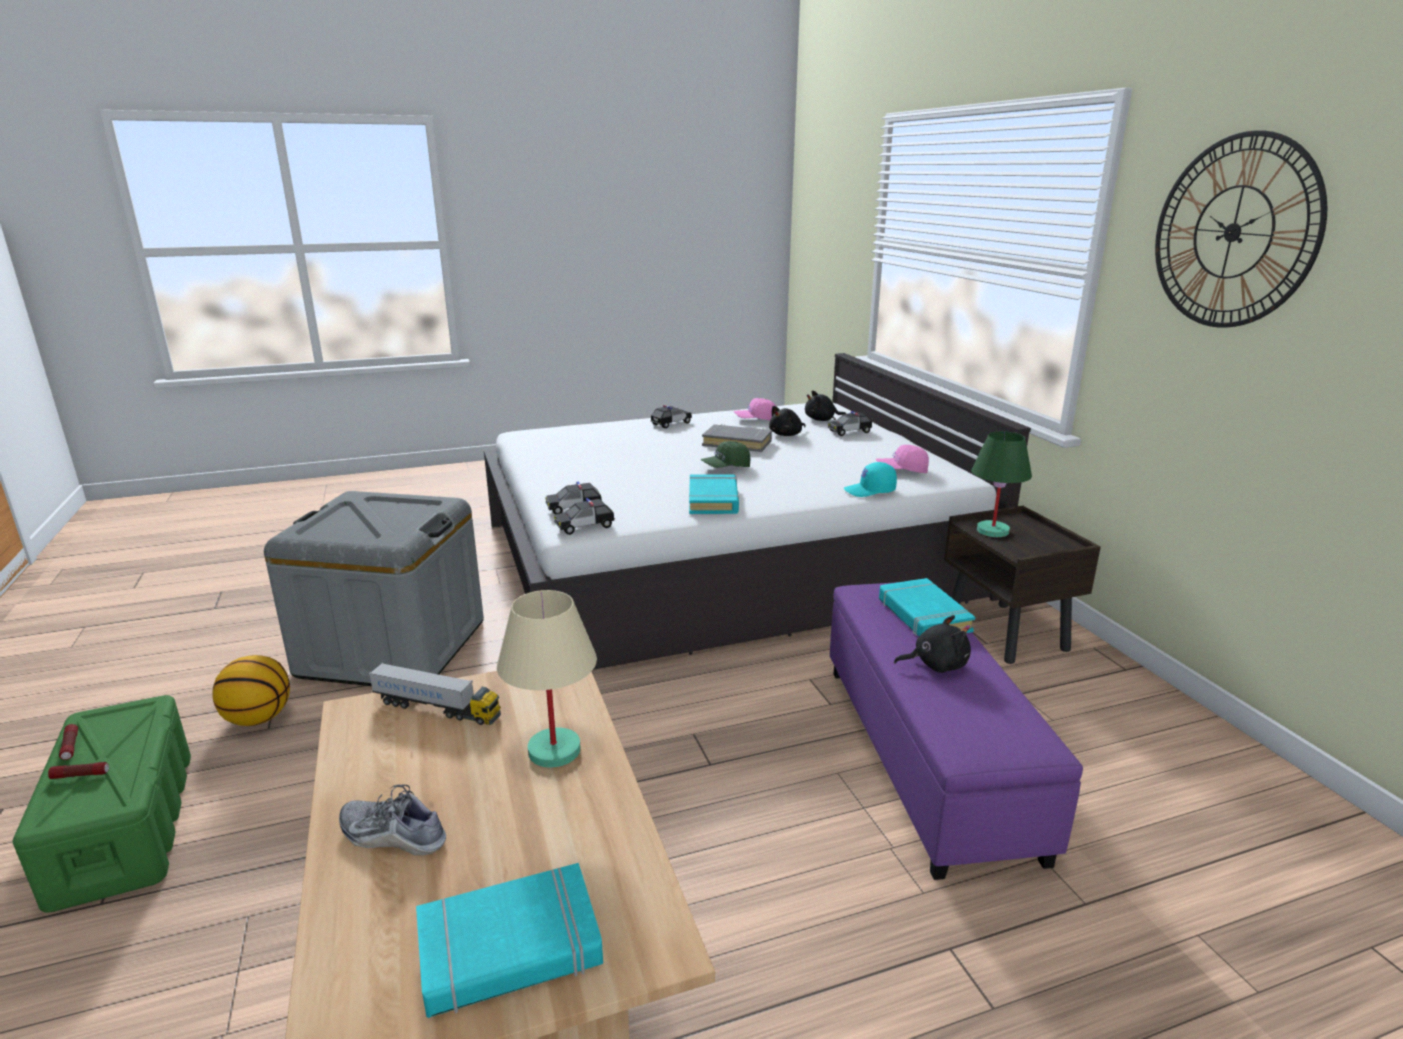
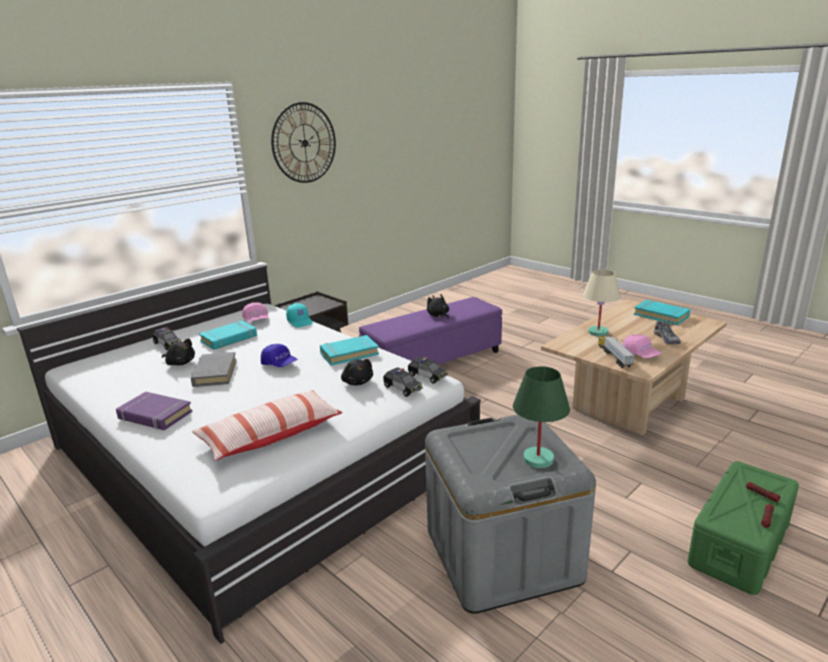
camera: 115 degrees left, 0 degrees up
(258, 718) = (630, 564): basketball -> none
(571, 451) = (270, 435): none -> pillow
(671, 424) = (155, 415): toy car -> purple book
(726, 467) = (279, 364): green cap -> blue cap
(755, 420) = (132, 383): pink cap -> pink cap (640, 355)
(822, 420) = (128, 359): black plush toy -> black plush toy (357, 382)
(923, 615) = (399, 322): turquoise book -> turquoise book (229, 339)
(993, 531) = (308, 310): green table lamp -> green table lamp (538, 459)

